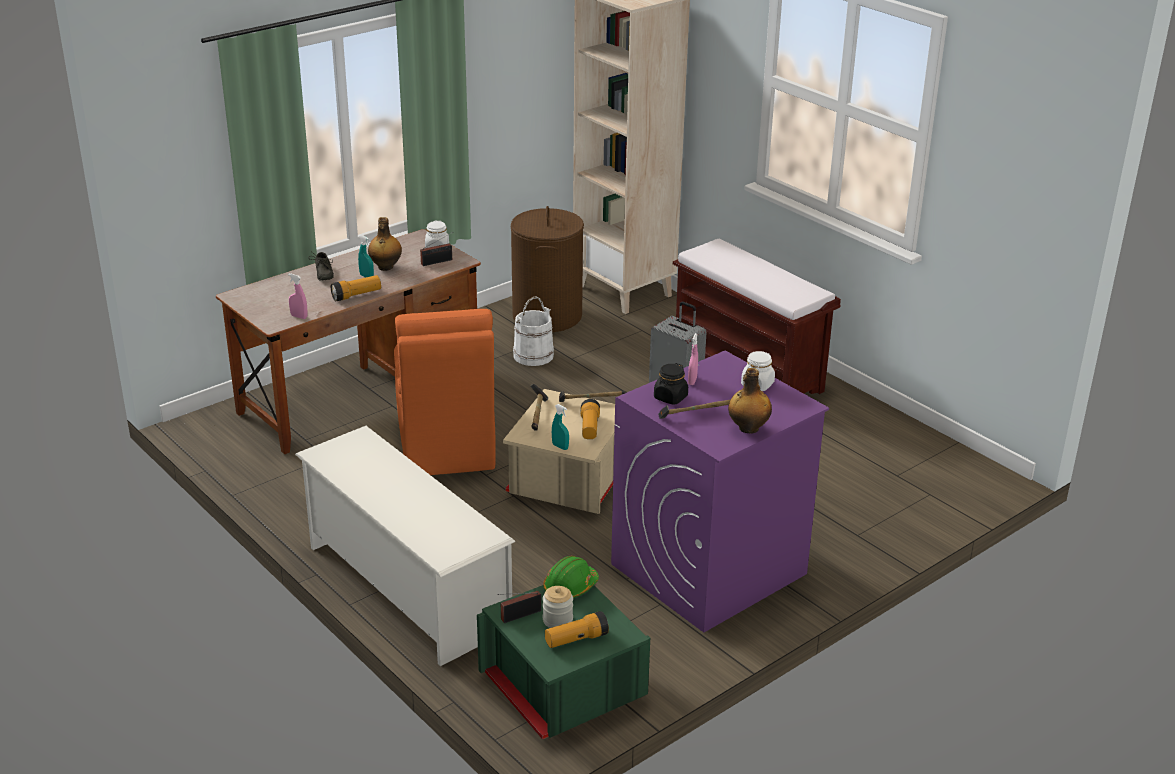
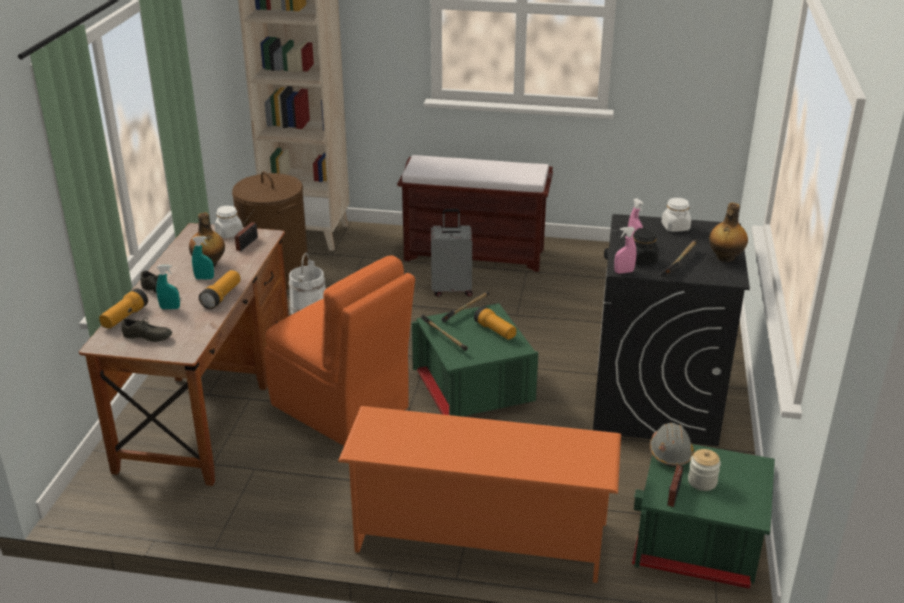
camera: 40 degrees left, 0 degrees up
(267, 303) = (147, 338): none -> grey shoe
(299, 316) = (198, 336): pink spray bottle -> pink spray bottle (624, 272)
(406, 587) = (479, 537): white shoe rack -> orange shoe rack
(560, 446) = (497, 354): turquoise spray bottle -> turquoise spray bottle (170, 308)
(566, 480) = (472, 389): beige storage box -> green storage box
(570, 587) = (670, 452): green hard hat -> grey hard hat
(576, 639) = (736, 488): flashlight -> flashlight (124, 317)
(708, 570) = (656, 401): purple washing machine -> black washing machine

